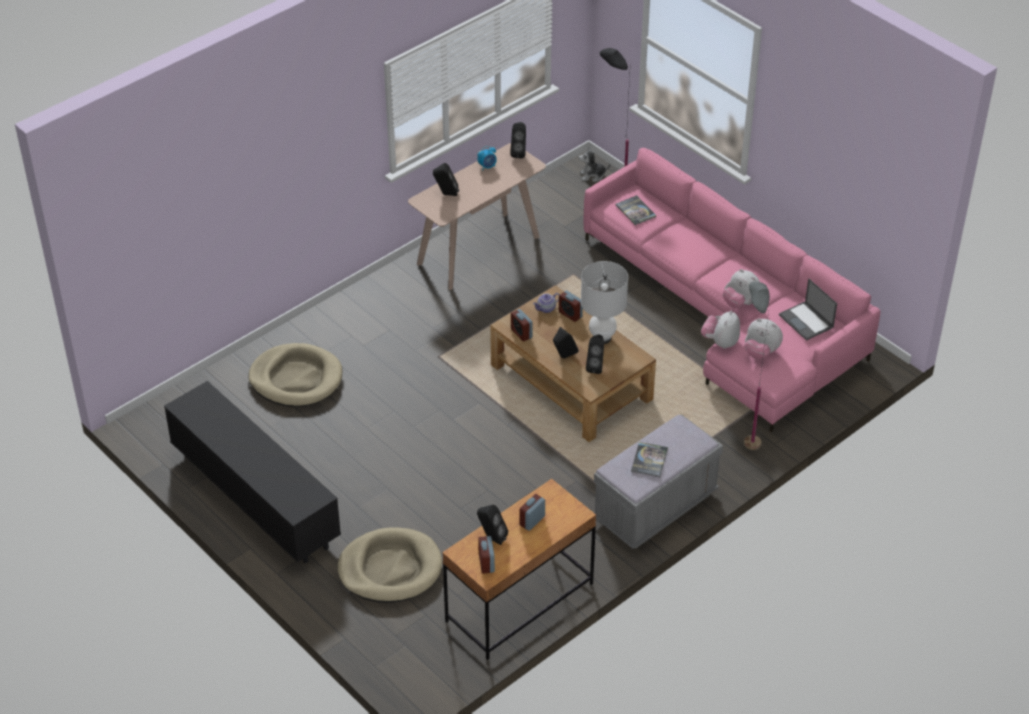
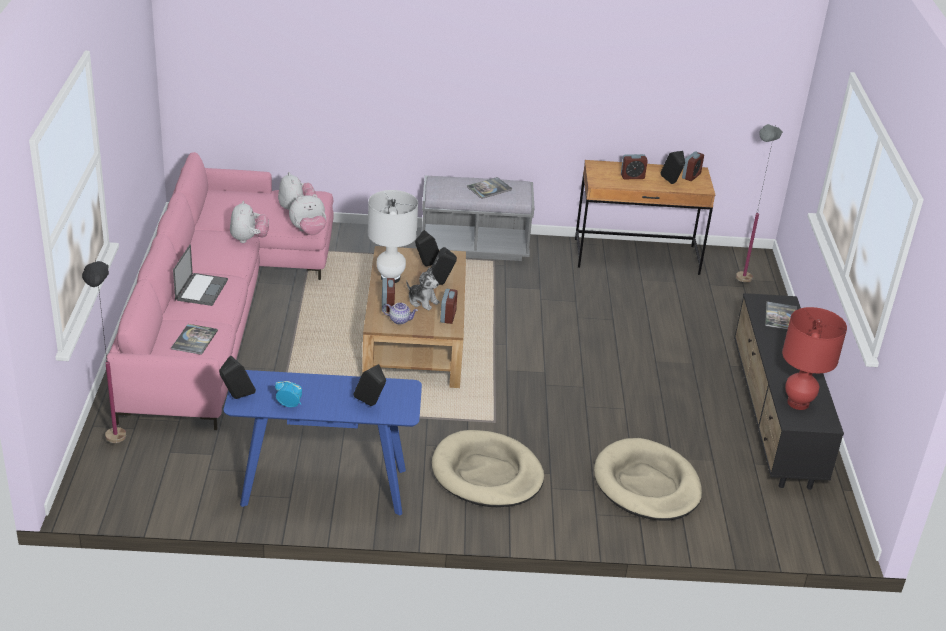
camera: 140 degrees left, 10 degrees down
(212, 410) = (798, 403): none -> red table lamp
(287, 490) = (780, 317): none -> book
(390, 569) = (708, 318): beige dog bed -> beige dog bed (487, 474)
(478, 250) = (324, 487): beige console table -> blue console table
(592, 175) = (99, 483): plush toy -> plush toy (422, 301)
(746, 437) = (349, 242): grey floor lamp -> grey floor lamp (739, 289)
(806, 321) = (230, 203): laptop -> laptop (201, 289)

